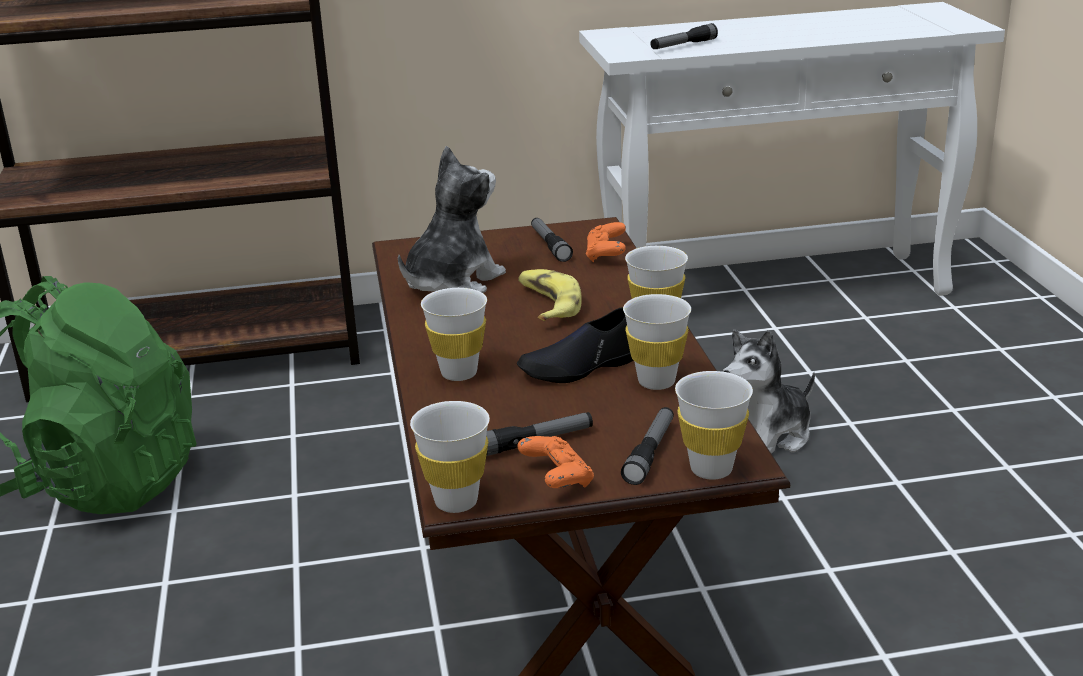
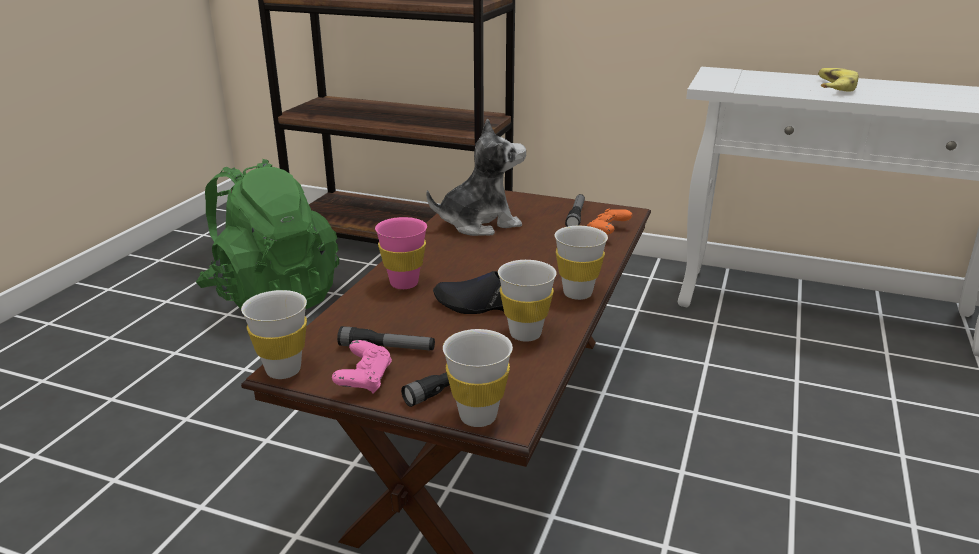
camera: 30 degrees right, 0 degrees up
(459, 373) = (404, 283): white cup -> pink cup
(547, 304) = (521, 255): banana -> banana (832, 87)
(557, 479) = (364, 380): orange game controller -> pink game controller
(683, 45) = (764, 87): flashlight -> none
(767, 437) = (713, 419): plush toy -> none

